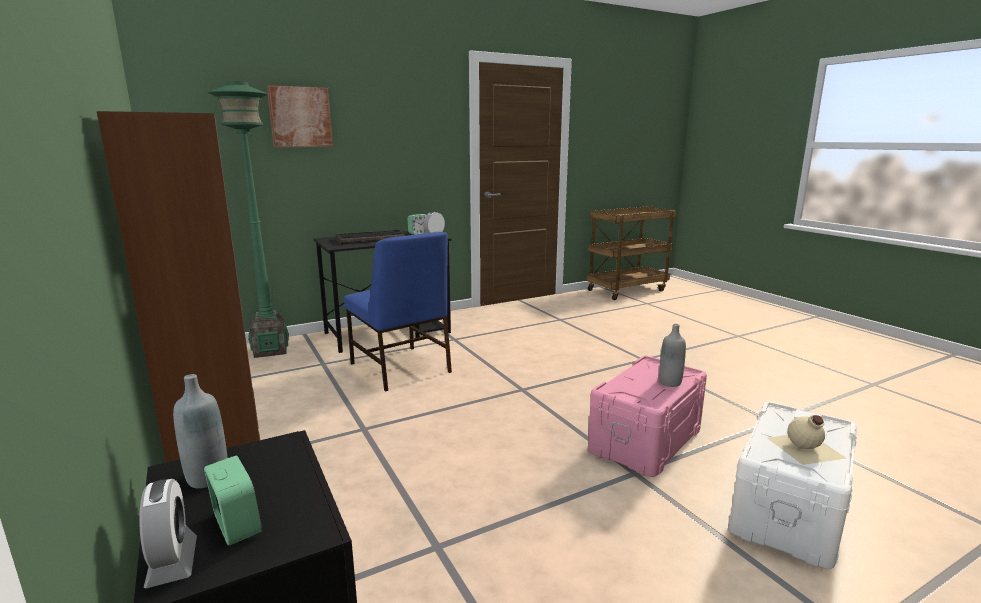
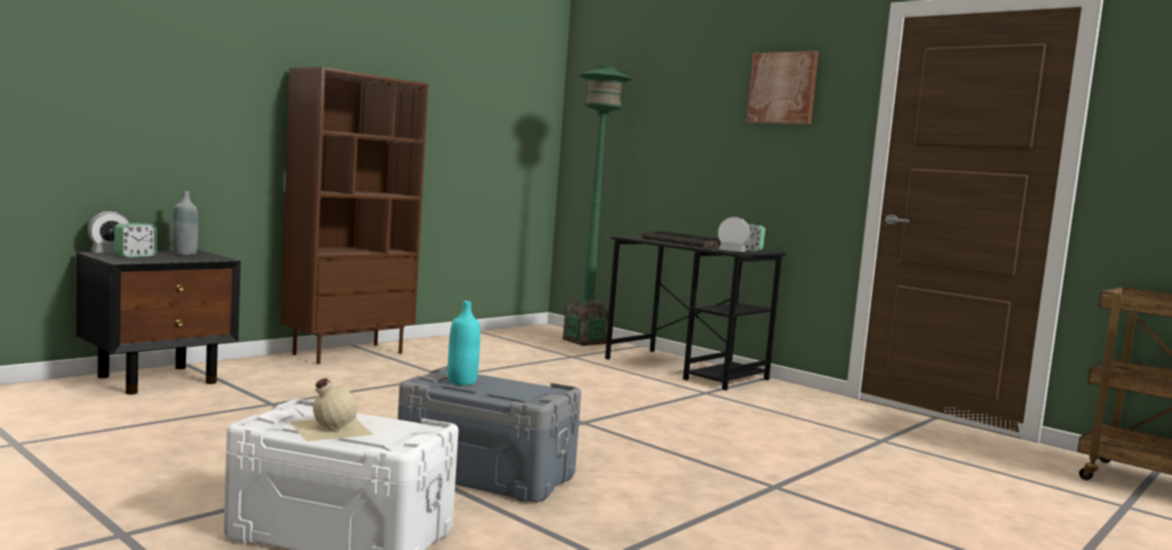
camera: 70 degrees right, 10 degrees down
(300, 117) = (676, 101): picture -> picture (782, 88)
(400, 368) = (589, 378): blue chair -> none
(637, 390) = (462, 381): none -> turquoise bottle
(644, 440) = (486, 473): pink storage box -> grey storage box
(670, 382) = (496, 394): grey bottle -> none

